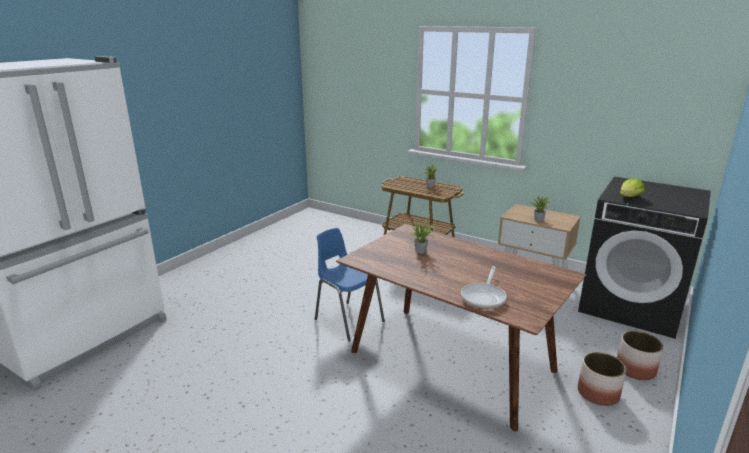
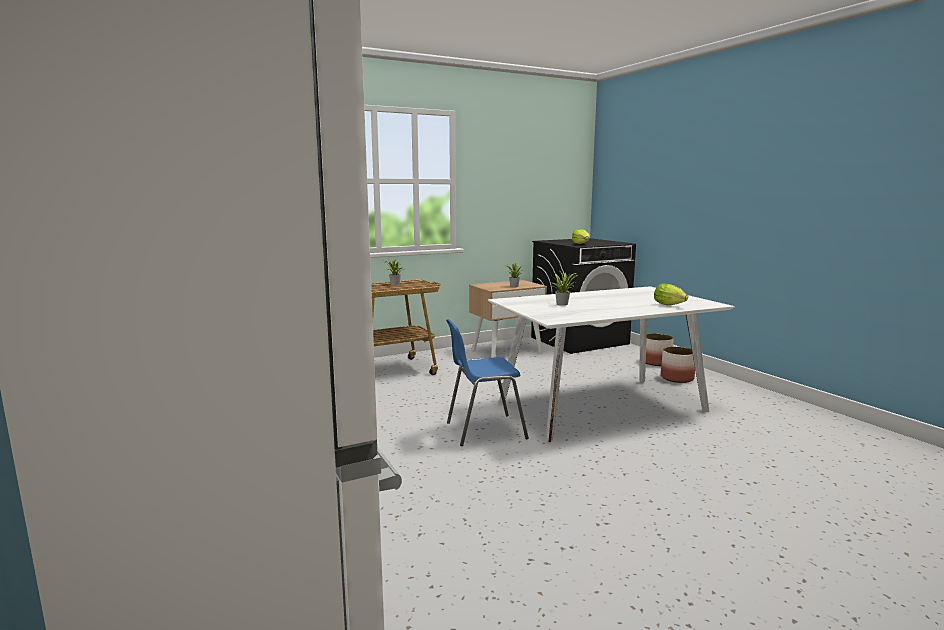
camera: 60 degrees left, 10 degrees down
(449, 361) = (602, 407): brown dining table -> white dining table
(484, 297) = (670, 305): frying pan -> lettuce

